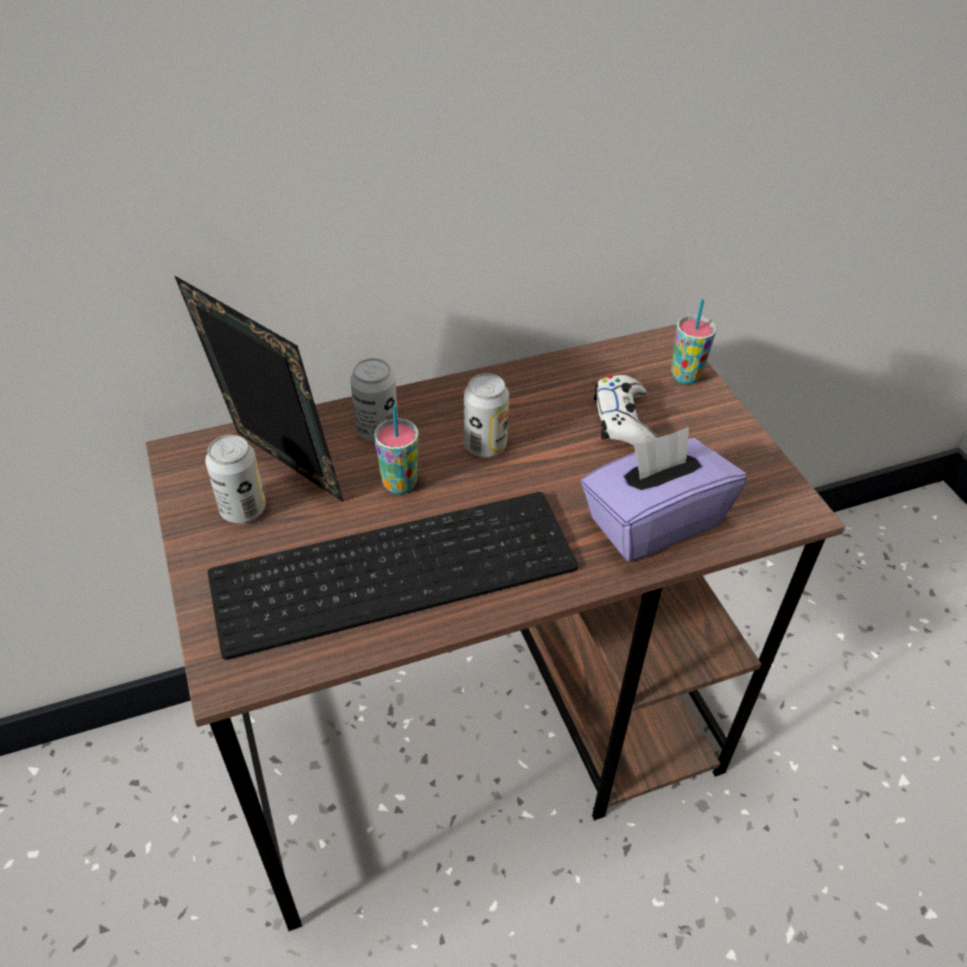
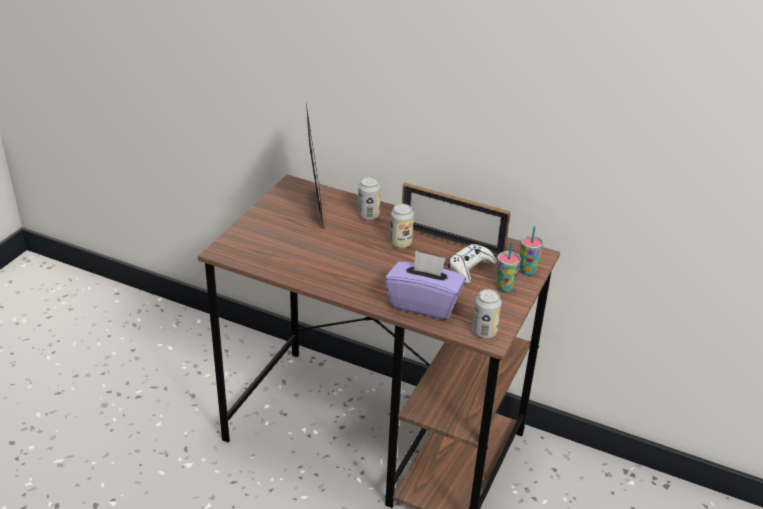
camera: 45 degrees right, 10 degrees down
(243, 509) = (288, 211): can -> can (484, 332)
(396, 566) = (312, 257): keyboard -> none
(399, 484) = (350, 235): cup -> cup (505, 287)
(541, 394) = (451, 241): none -> picture frame

